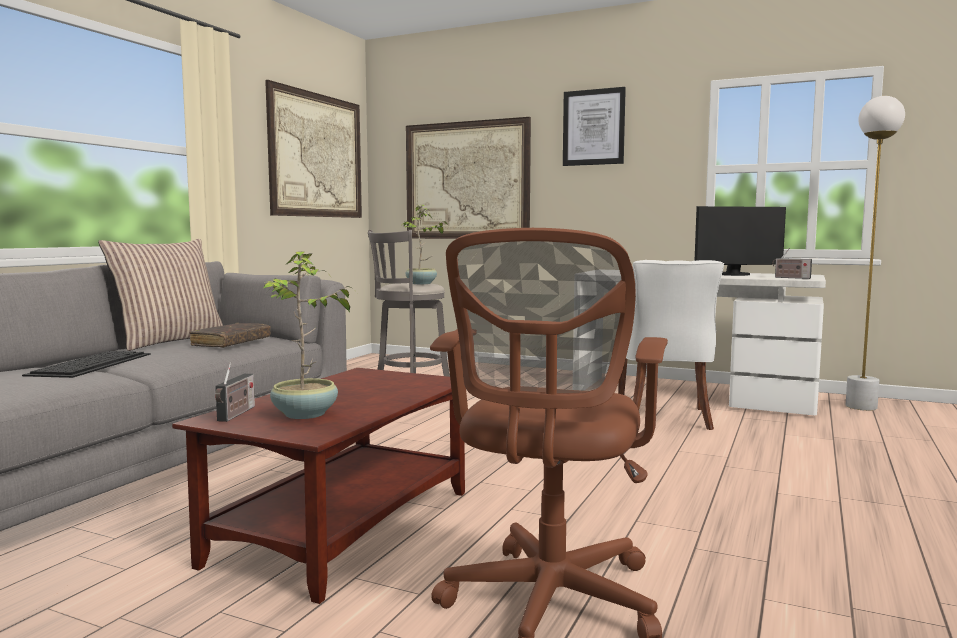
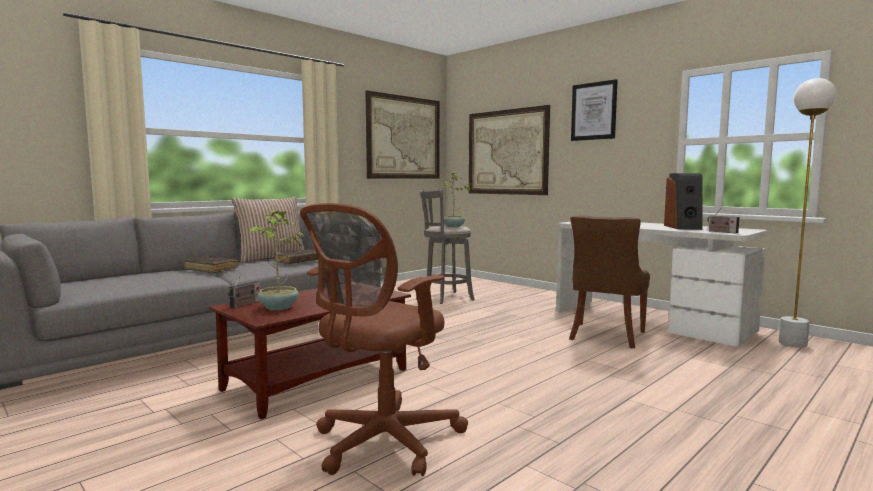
camera: 20 degrees right, 0 degrees up
(91, 364) = (211, 269): keyboard -> brown book
(665, 418) = (605, 336): white chair -> brown chair
(734, 274) = (683, 227): monitor -> speaker

